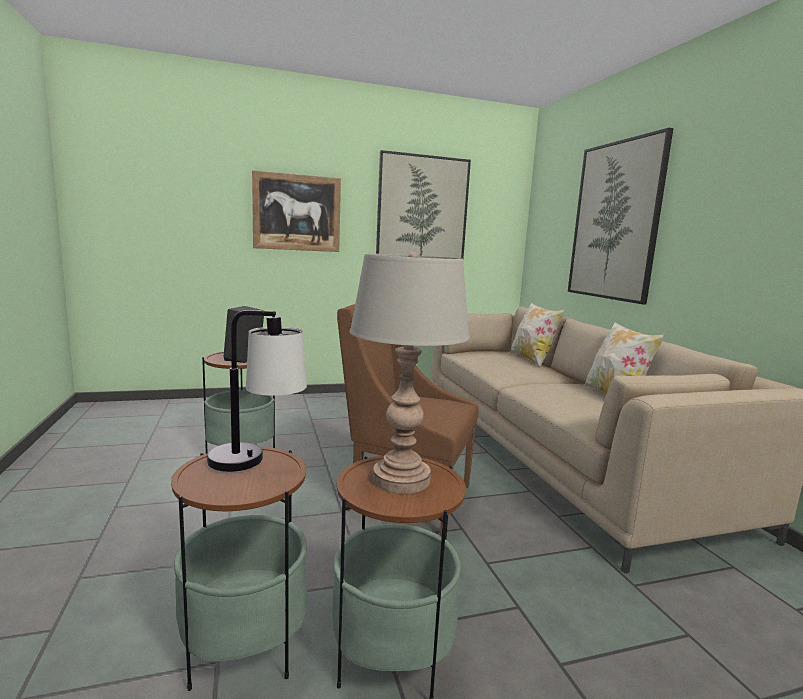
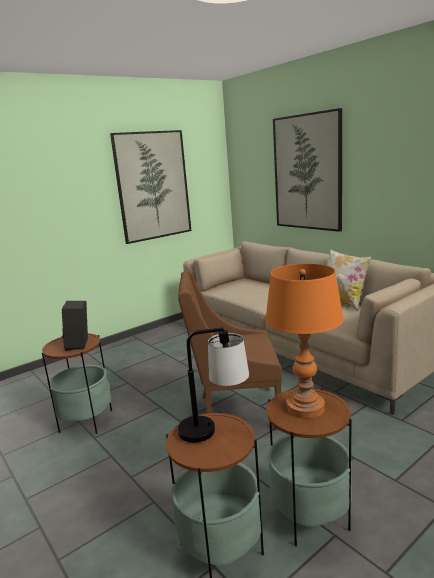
camera: 20 degrees left, 5 degrees up
(297, 213) = (50, 199): picture -> none
(401, 479) = (305, 407): grey table lamp -> orange table lamp
(532, 360) = (266, 282): pillow -> none

